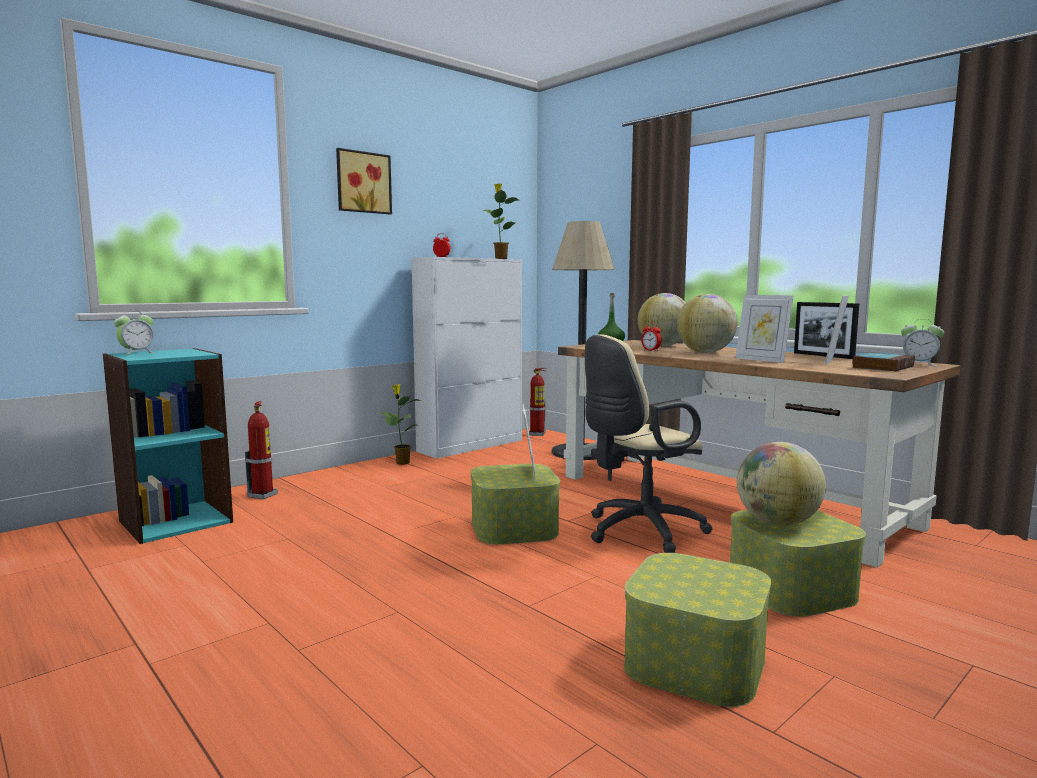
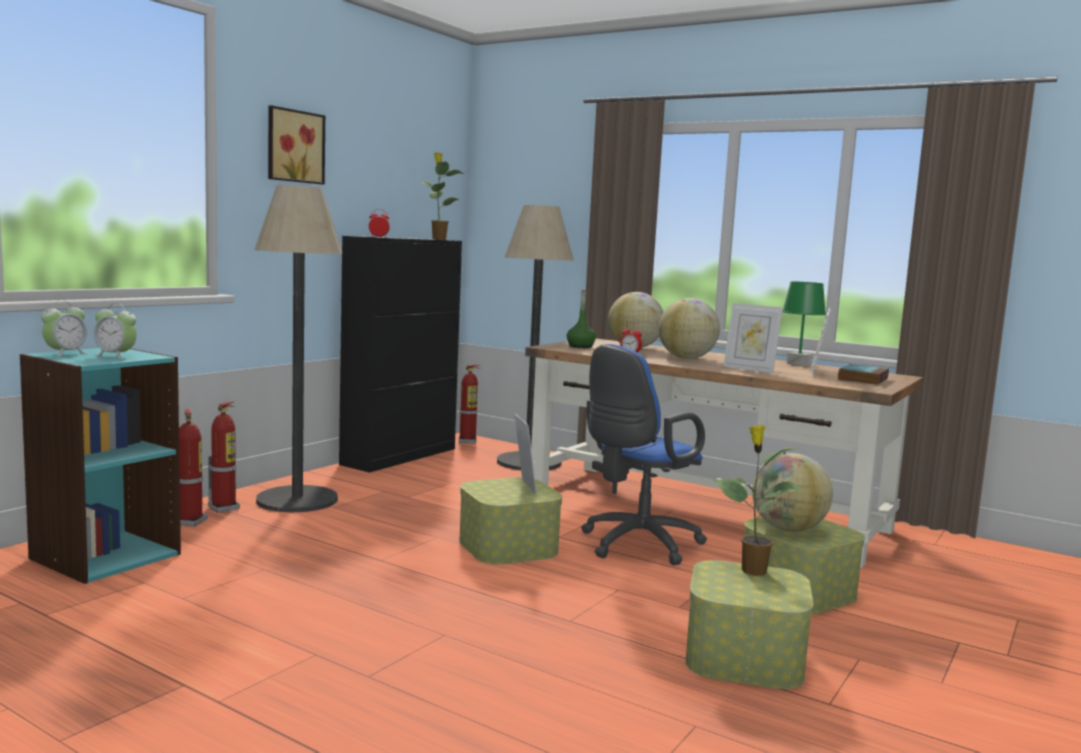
camera: 15 degrees left, 0 degrees up
(298, 485) = (224, 508): none -> fire extinguisher
(361, 480) = (297, 500): none -> floor lamp
(402, 462) = (331, 478): potted plant -> potted plant (752, 571)
(471, 446) = (400, 456): white cabinet -> black cabinet
(638, 531) = (635, 545): beige office chair -> blue office chair
(823, 356) = (799, 364): picture frame -> green table lamp
(919, 364) = (890, 376): alarm clock -> alarm clock (115, 356)

